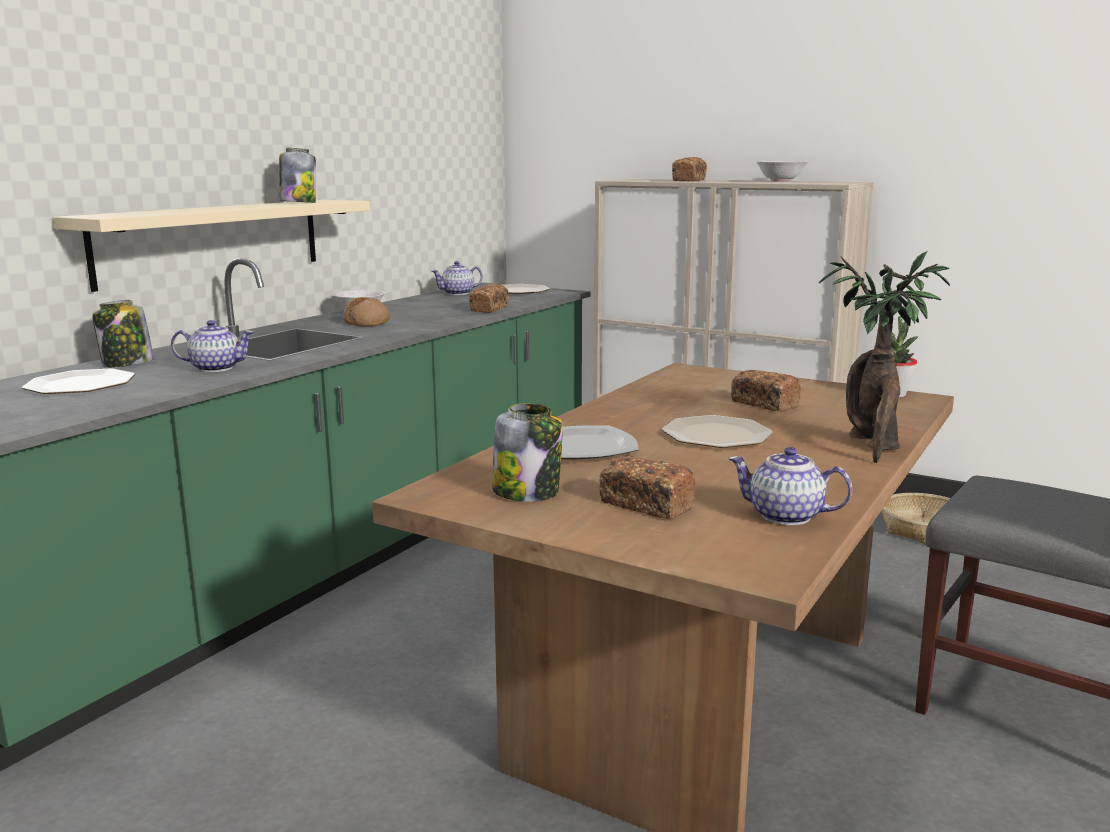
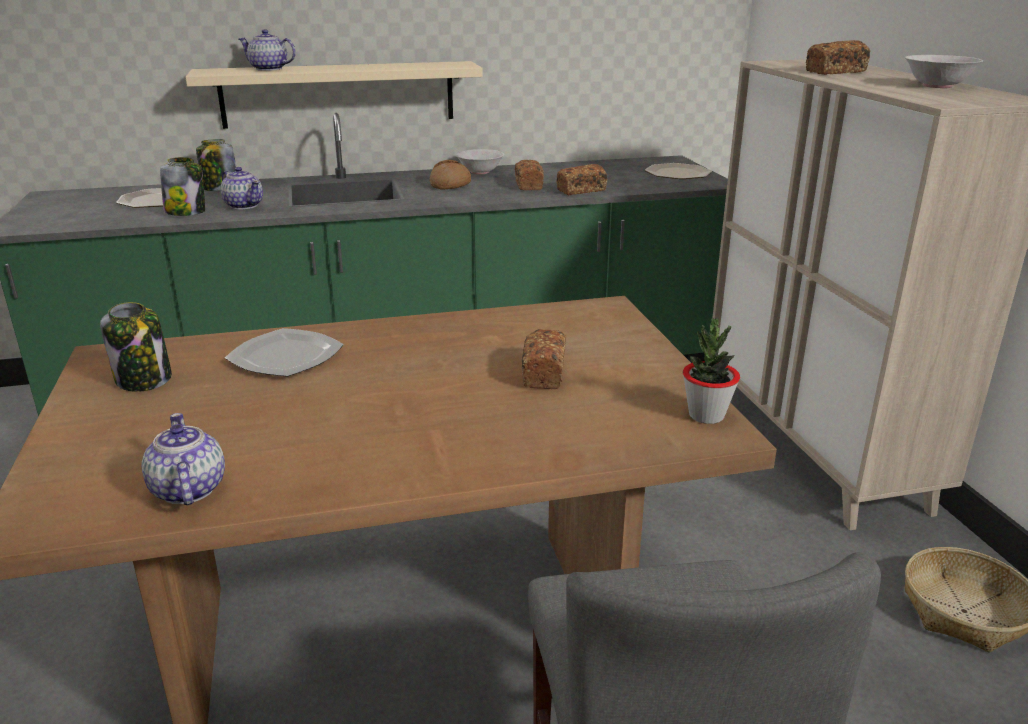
camera: 45 degrees right, 10 degrees up
(298, 203) = (410, 66): jar -> jar (186, 212)
(458, 293) = (617, 165): teapot -> teapot (269, 69)
(646, 505) = (156, 428): bread -> bread (528, 185)
(716, 435) = (399, 388): plate -> none
(873, 447) = (472, 465): potted plant -> none

